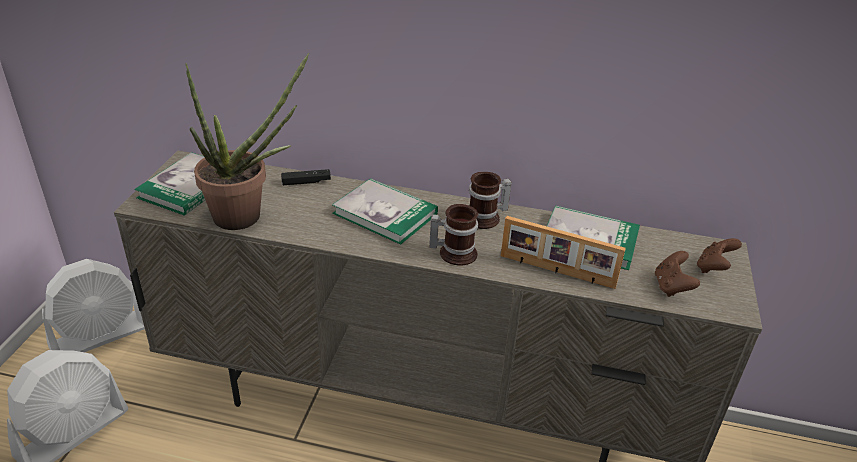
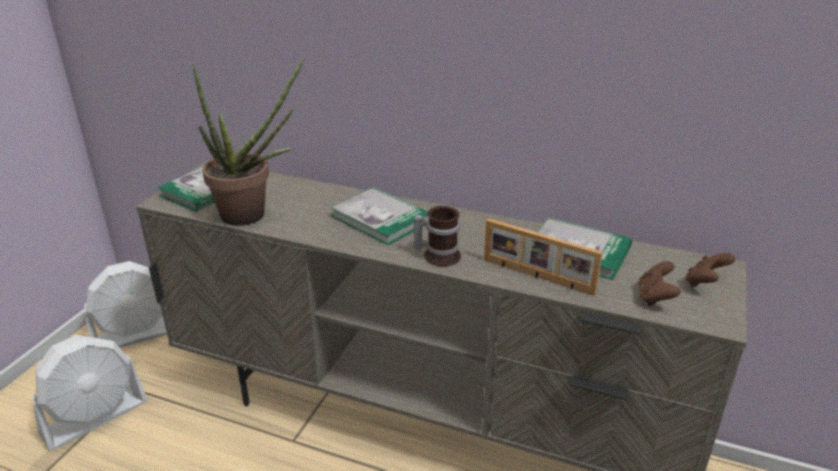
camera: 10 degrees right, 5 degrees down
(306, 182) = (314, 189): black game controller -> none
(486, 219) = (478, 227): mug -> none

